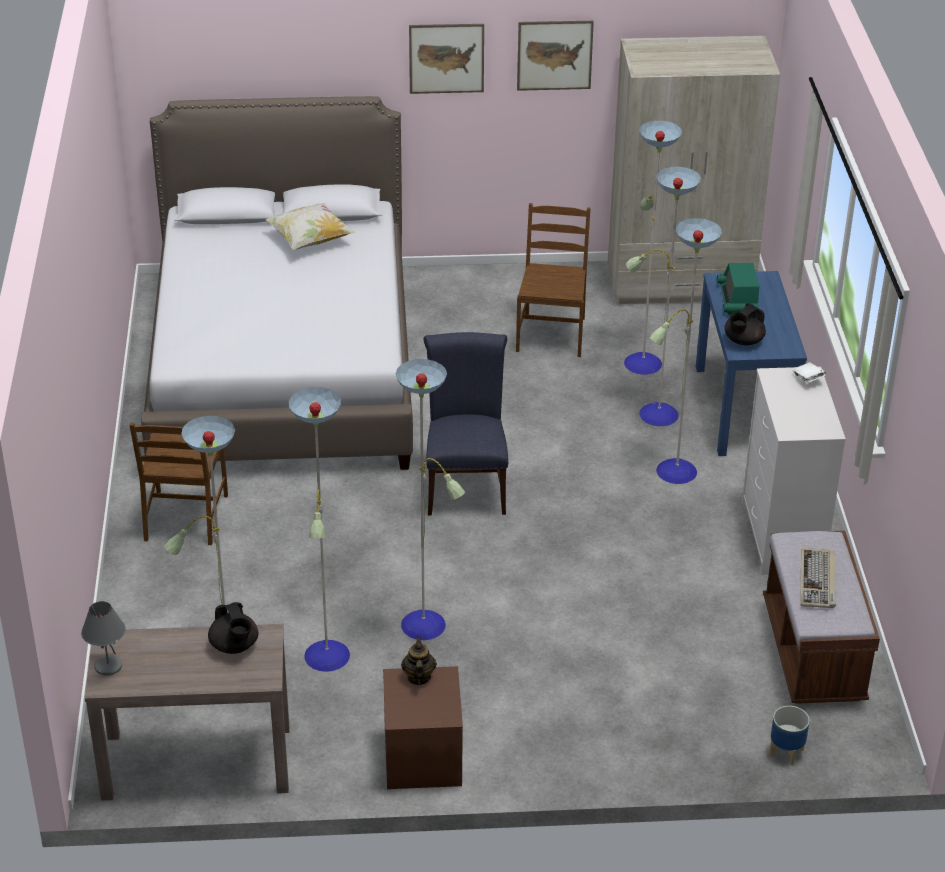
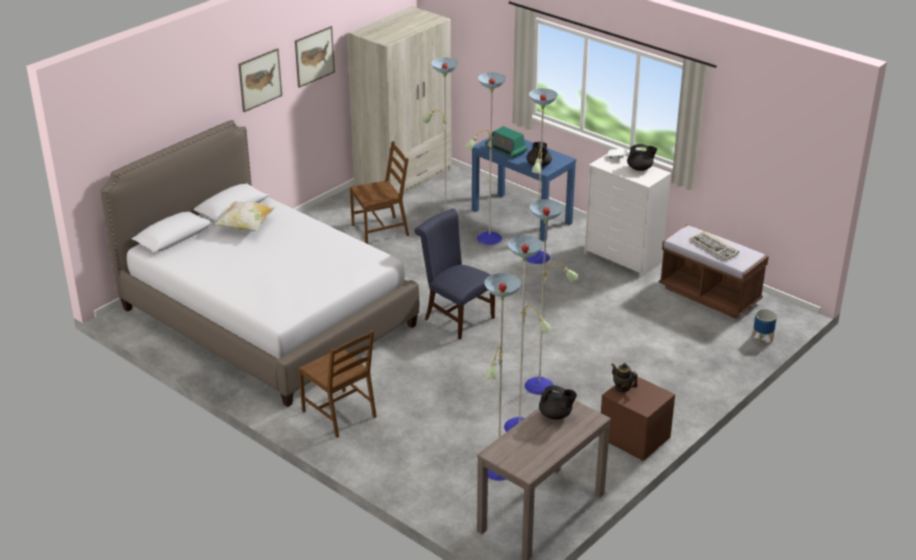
camera: 45 degrees left, 5 degrees down
(107, 666) = (514, 463): grey table lamp -> none
(551, 334) = (381, 230): brown chair -> brown chair turned 105 degrees clockwise
(813, 410) = (640, 168): none -> black teapot

